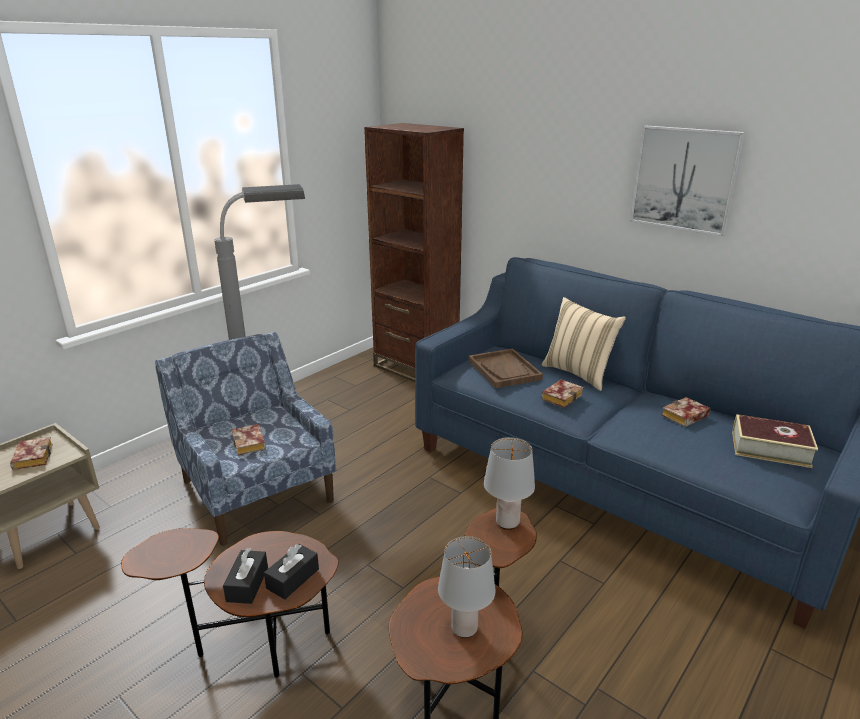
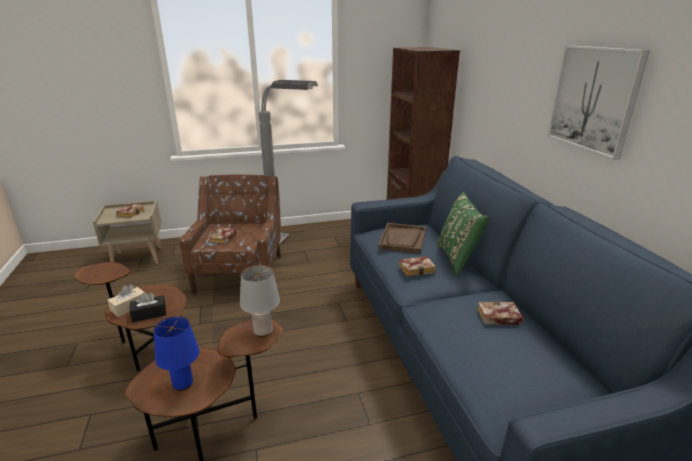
camera: 35 degrees right, 0 degrees up
(247, 584) = (129, 307): black tissue box -> beige tissue box
(256, 490) = (240, 272): blue armchair -> brown armchair
(464, 628) = (183, 384): grey table lamp -> blue table lamp
(578, 373) = (458, 259): beige pillow -> green pillow
(770, 448) = (542, 373): book -> none

